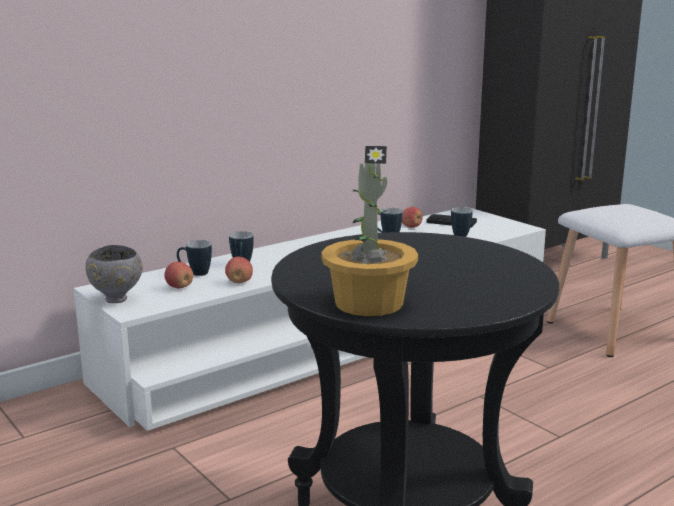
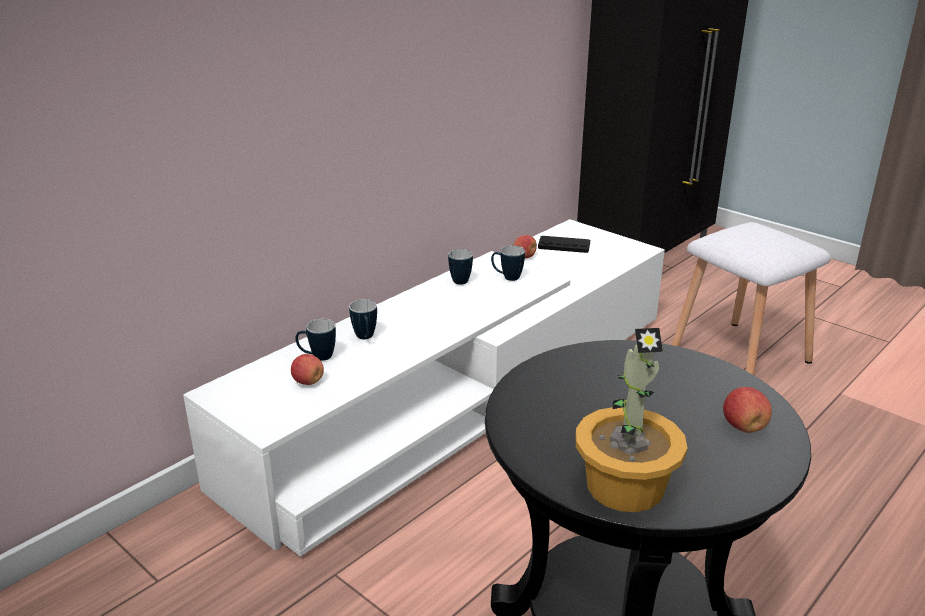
camera: 10 degrees left, 10 degrees up
(117, 300) = (243, 411): grey bowl -> none
(239, 282) = (373, 367): apple -> apple (743, 427)
(460, 234) = (581, 265): mug -> mug (460, 279)

